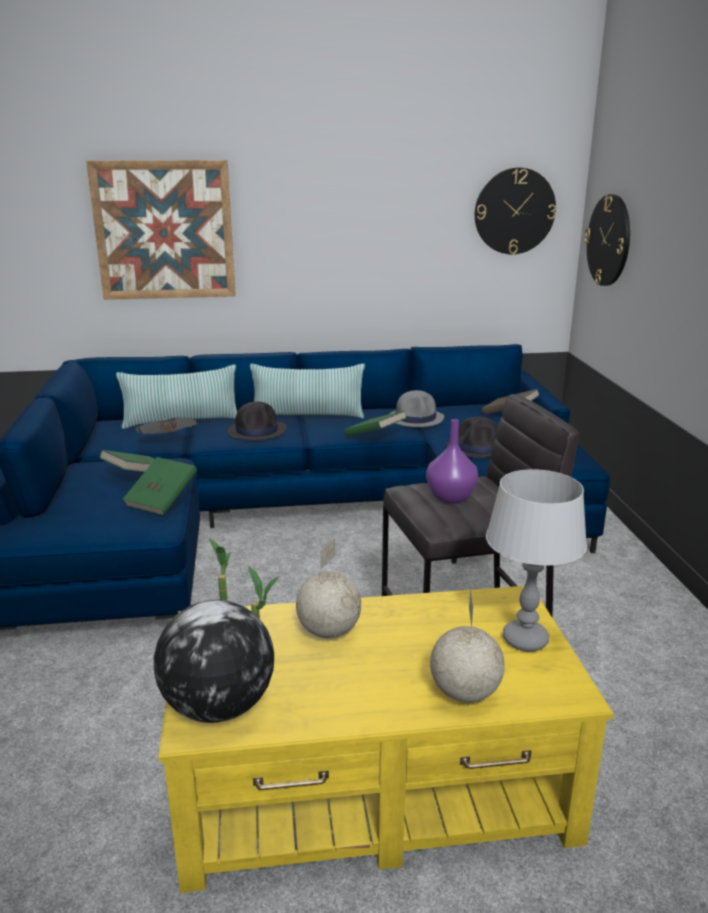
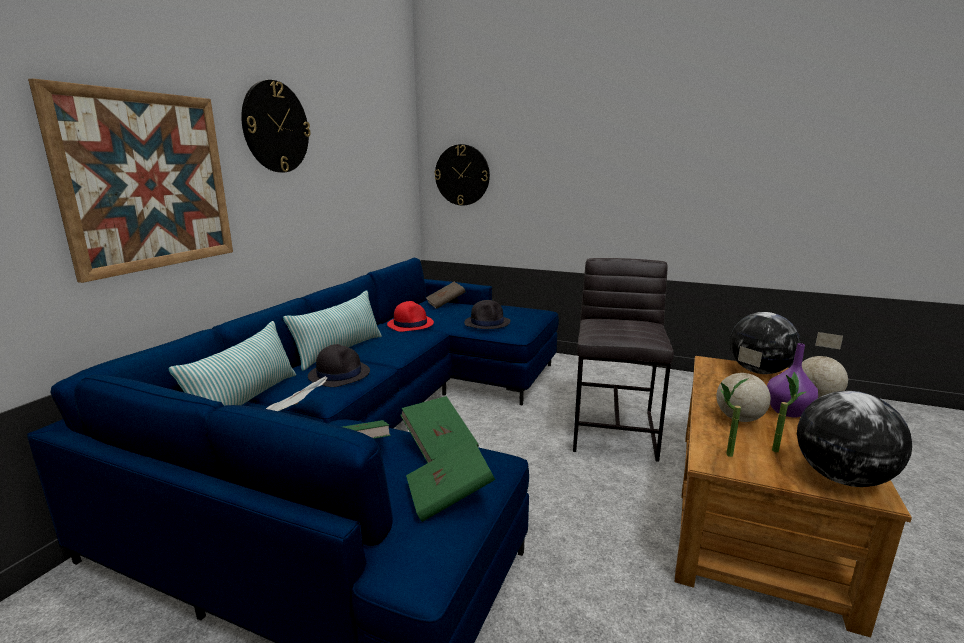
camera: 60 degrees left, 5 degrees down
(375, 436) = (423, 341): green book -> green book (449, 496)
(375, 785) = (755, 509): yellow coffee table -> brown coffee table
(416, 418) = (410, 324): grey hat -> red hat
(450, 498) = (627, 329): purple vase -> purple vase (788, 412)
(514, 211) = (392, 159): wall clock -> wall clock (276, 127)
(525, 639) = (758, 371): grey table lamp -> globe

